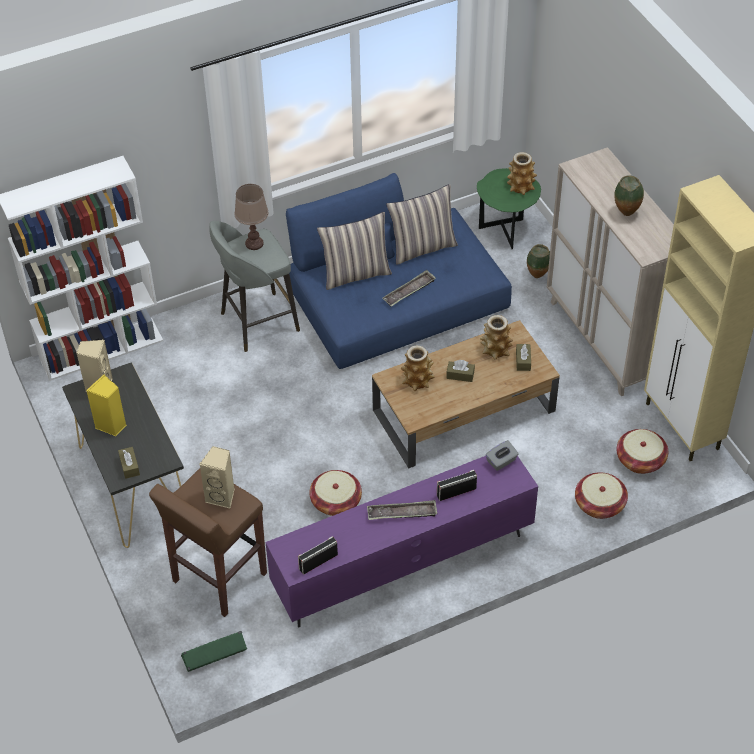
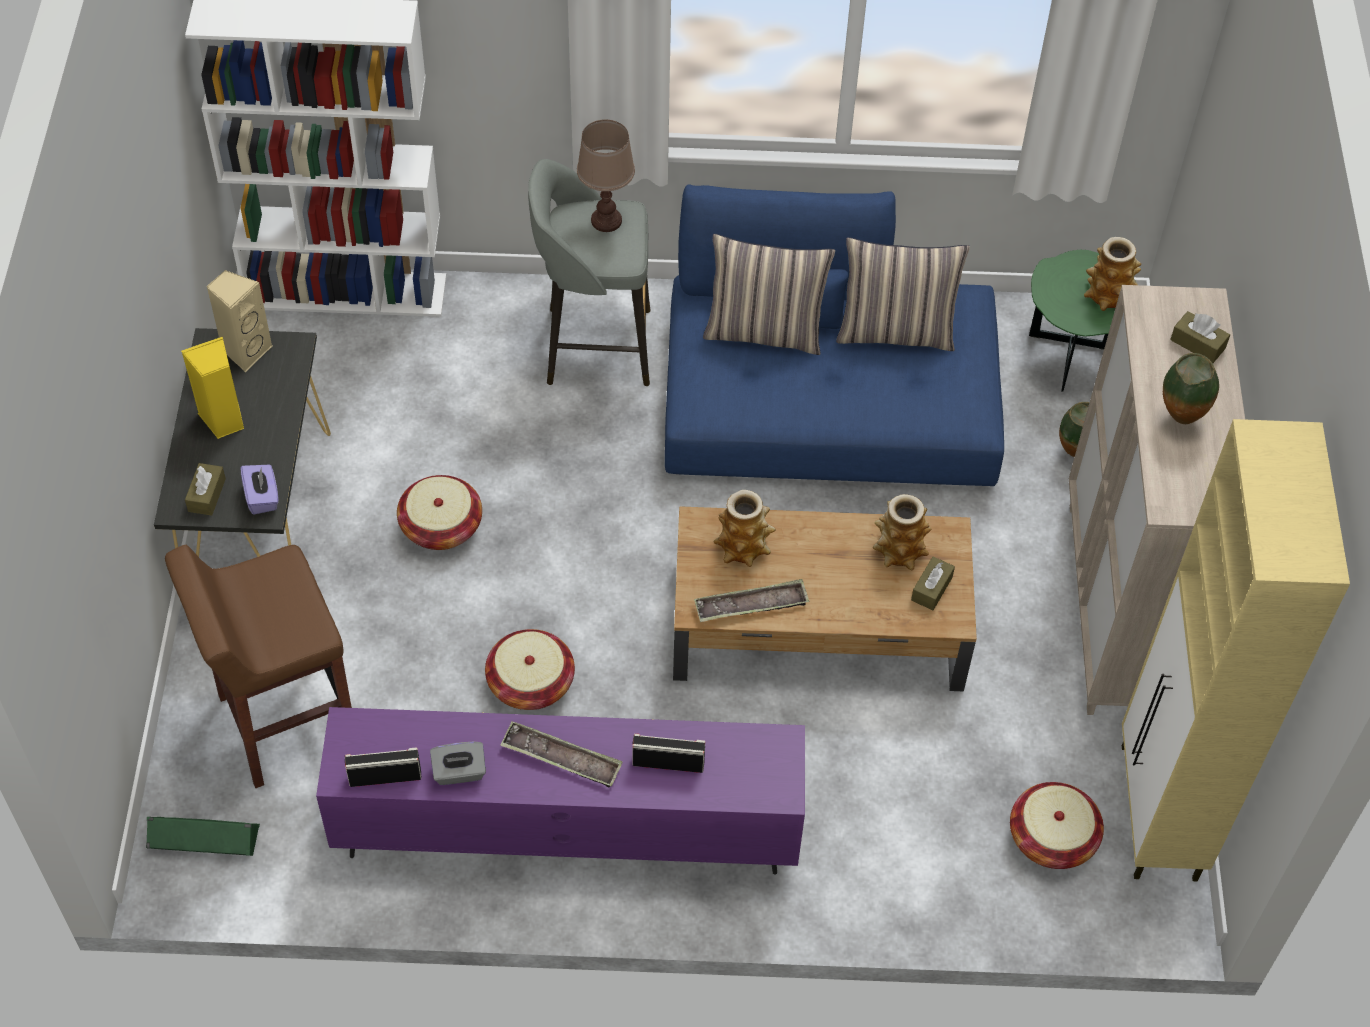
camera: 25 degrees right, 5 degrees up
(161, 454) = (262, 497): none -> purple tissue box
(222, 496) = (288, 606): beige speaker -> none
(409, 291) = (829, 394): tray -> tray (751, 605)
(460, 375) = (815, 568): brown tissue box -> brown tissue box (1197, 344)
(501, 461) = (772, 745): grey tissue box -> grey tissue box (459, 772)
(599, 504) = (937, 881): basket -> basket (441, 526)

